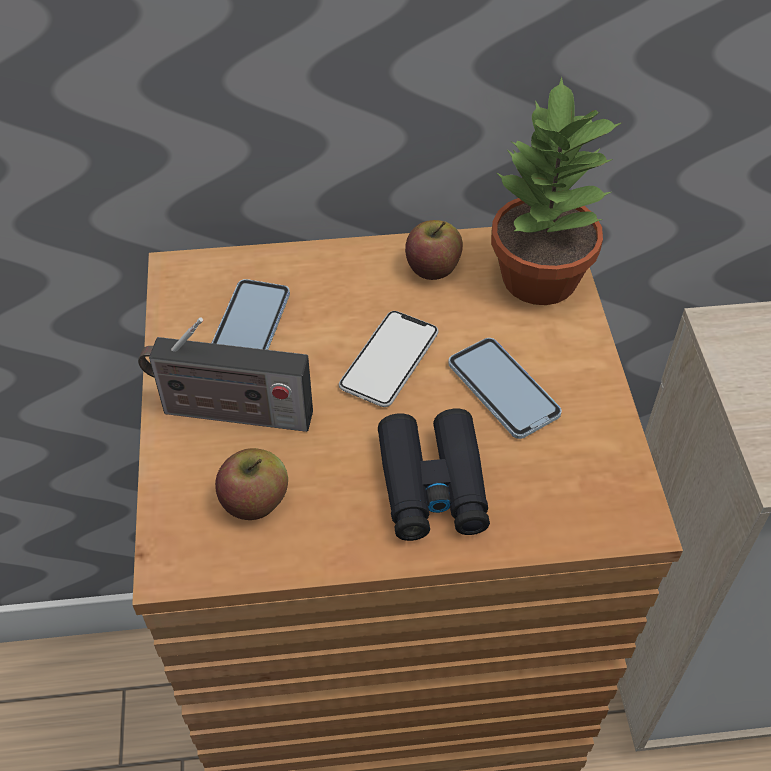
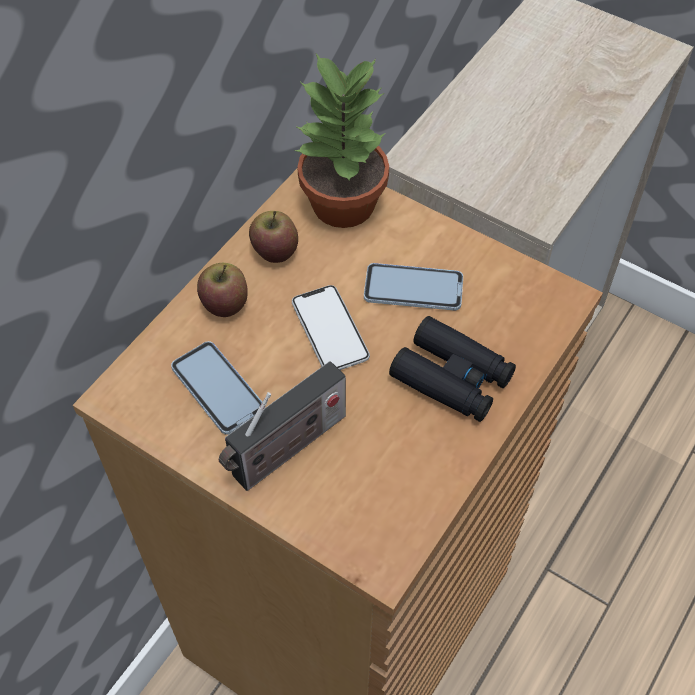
camera: 50 degrees left, 5 degrees up
(255, 500) = (374, 483): apple -> apple (225, 303)

